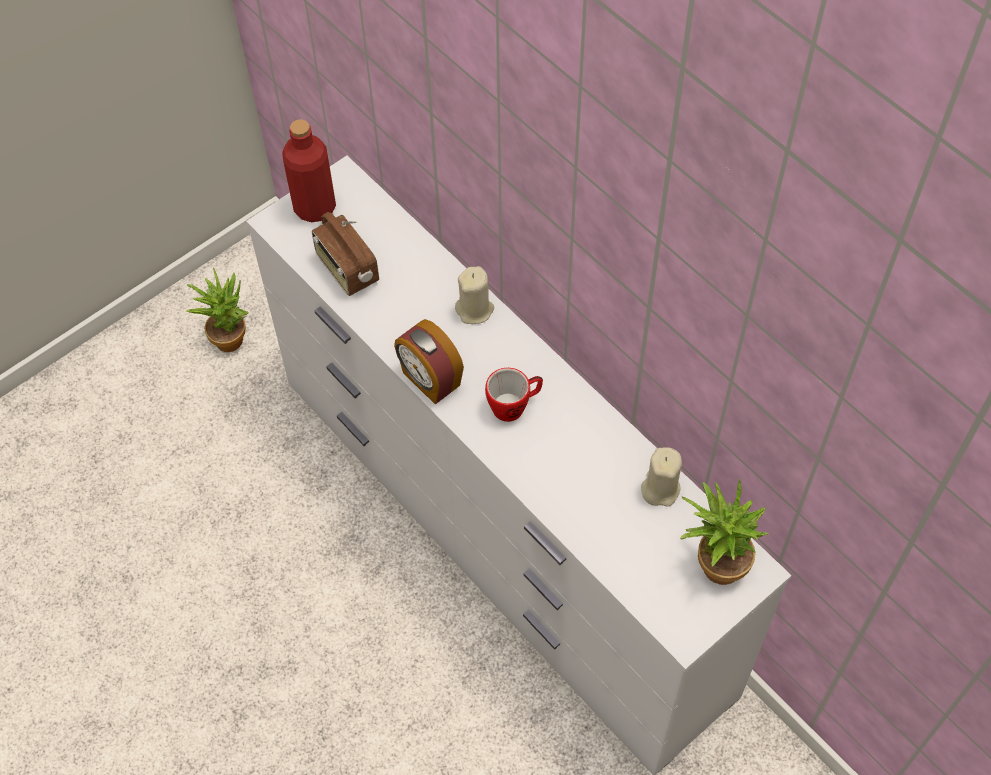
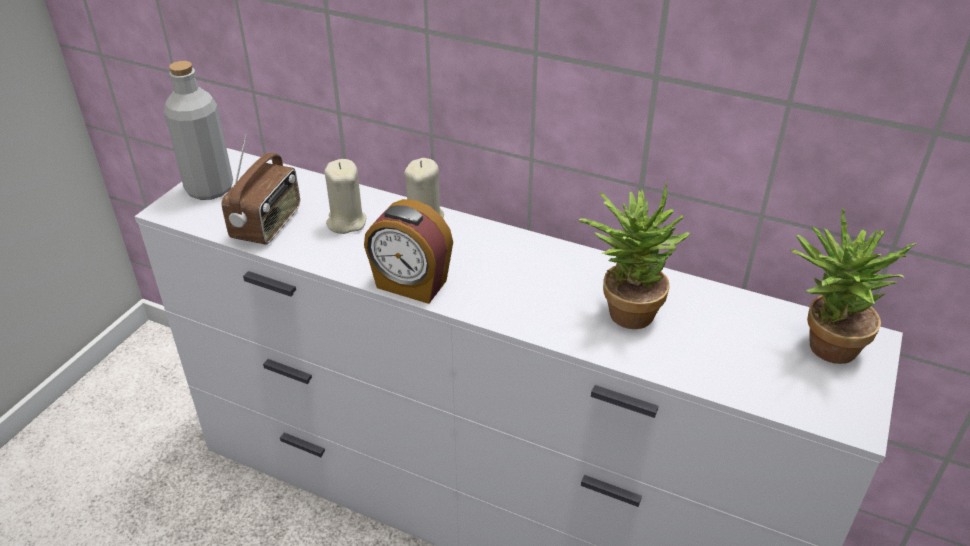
camera: 25 degrees left, 20 degrees down
(228, 335) = (127, 428): potted plant -> potted plant (625, 308)
(315, 207) = (209, 189): red bottle -> grey bottle
(346, 270) = (268, 225): radio -> radio turned 105 degrees counterclockwise
(514, 406) = (516, 280): mug -> none
(660, 489) = (715, 303): beige candle -> beige candle (346, 222)

